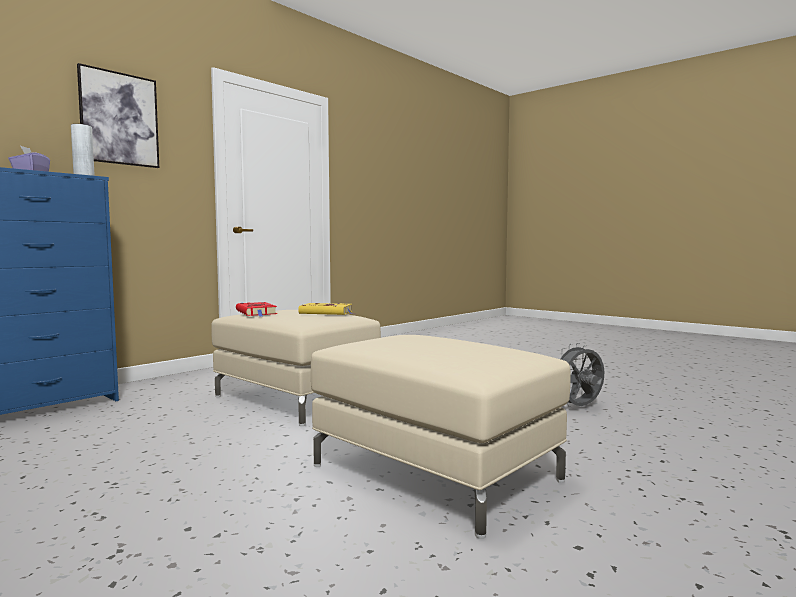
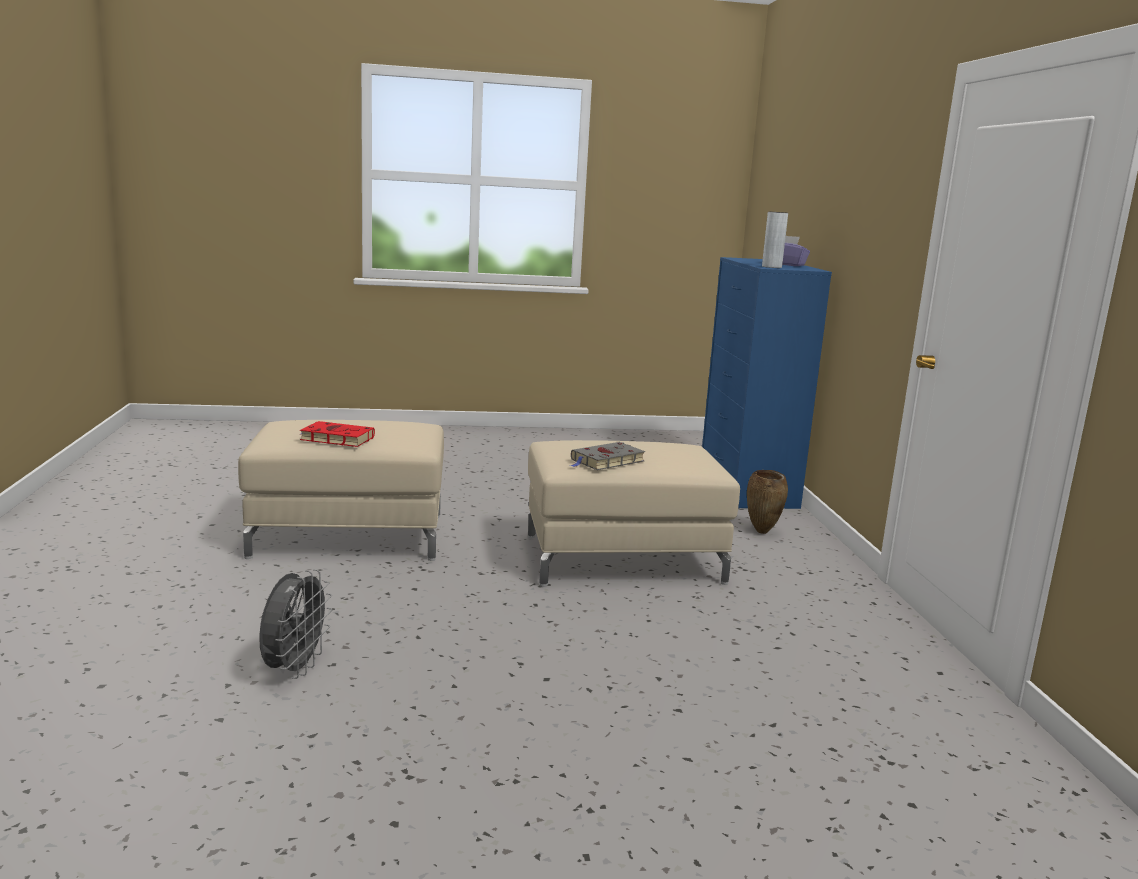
camera: 130 degrees right, 10 degrees up
(119, 119) = (868, 187): picture -> none
(175, 387) = (763, 532): none -> brown vase
(257, 313) = (663, 445): red book -> red book (335, 438)
(327, 313) = (606, 461): yellow book -> grey book

